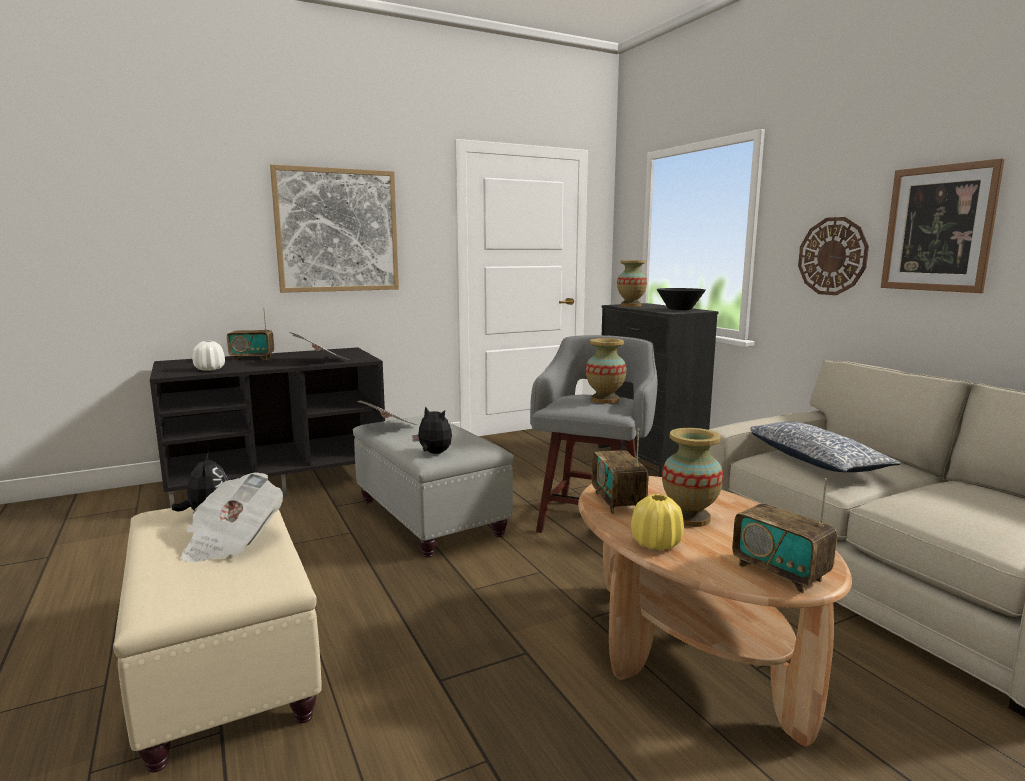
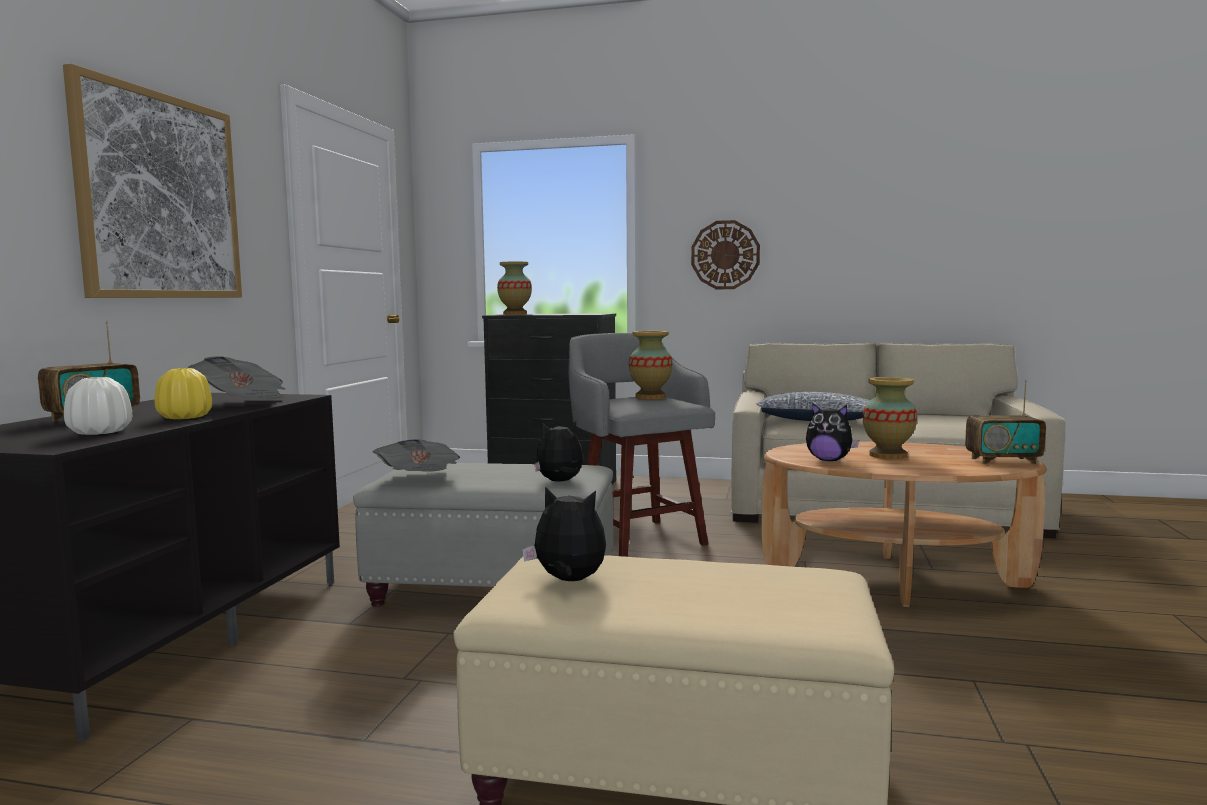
camera: 50 degrees left, 5 degrees down
(232, 541) = (687, 580): newspaper -> none
(617, 502) = (829, 460): radio -> plush toy
(656, 543) = (924, 469): yellow vase -> yellow vase (185, 417)
(680, 309) = (579, 313): black bowl -> none
(938, 228) = (816, 230): picture -> none

